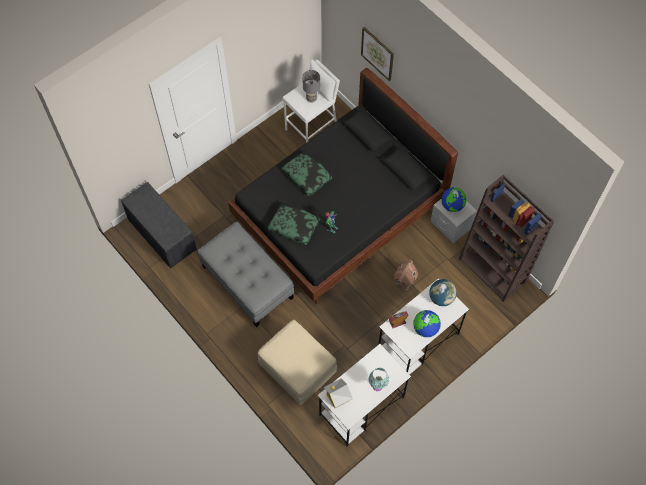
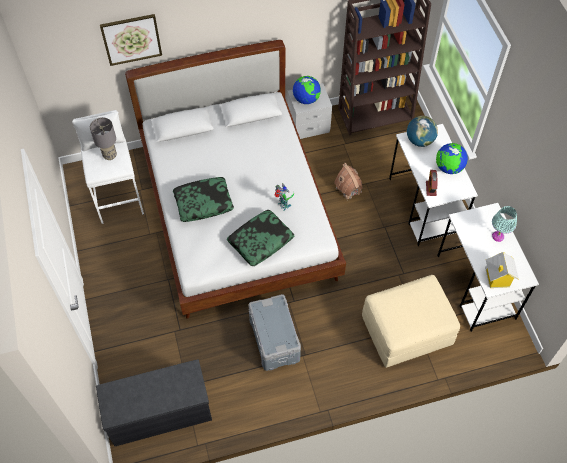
camera: 65 degrees left, 5 degrees down
(248, 281) = (275, 339): grey ottoman -> grey storage box
(339, 212) = (238, 214): black bed -> white bed

